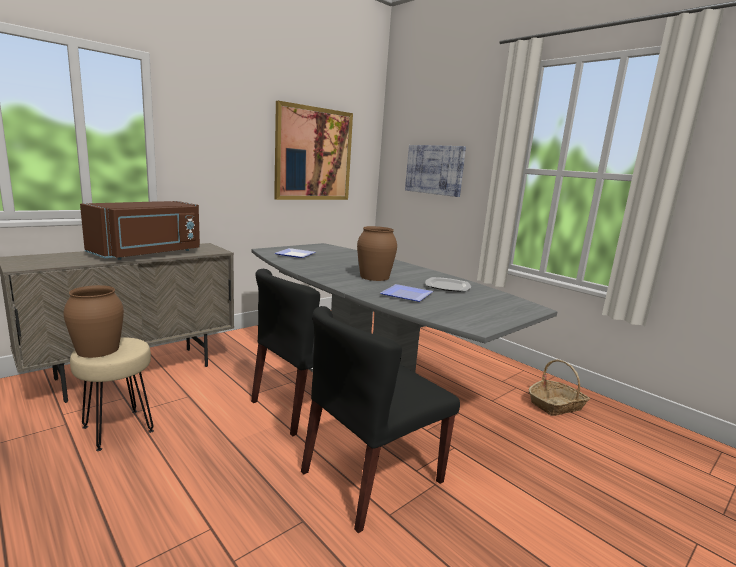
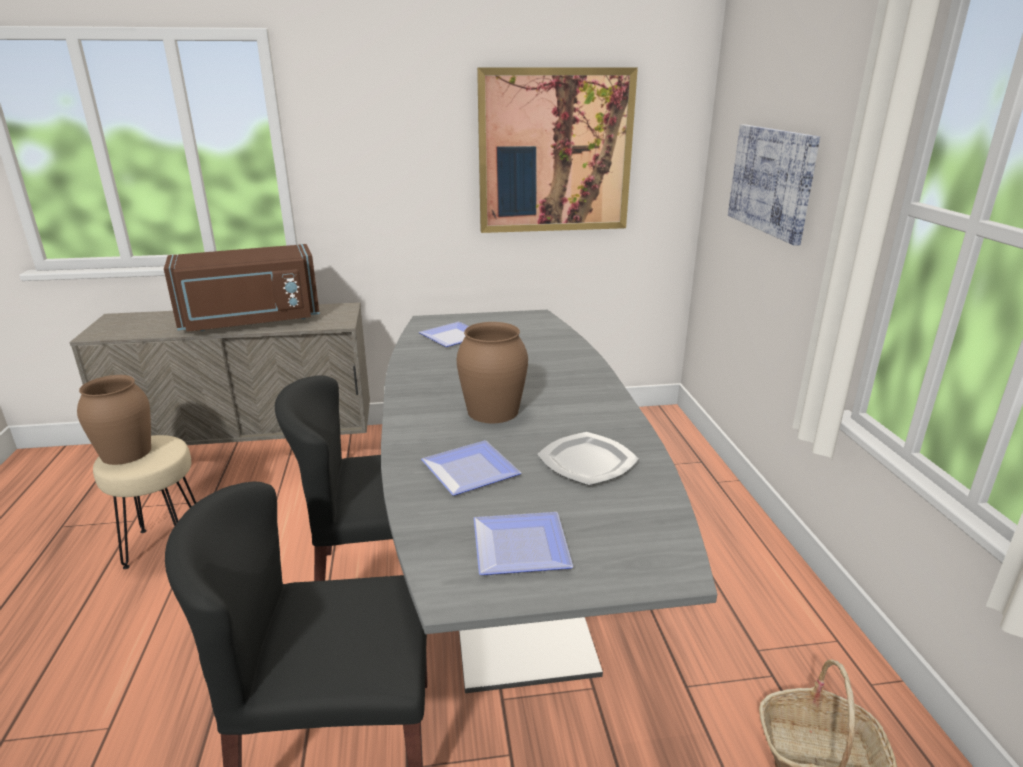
camera: 35 degrees right, 10 degrees up
(474, 312) = (518, 549): none -> plate

